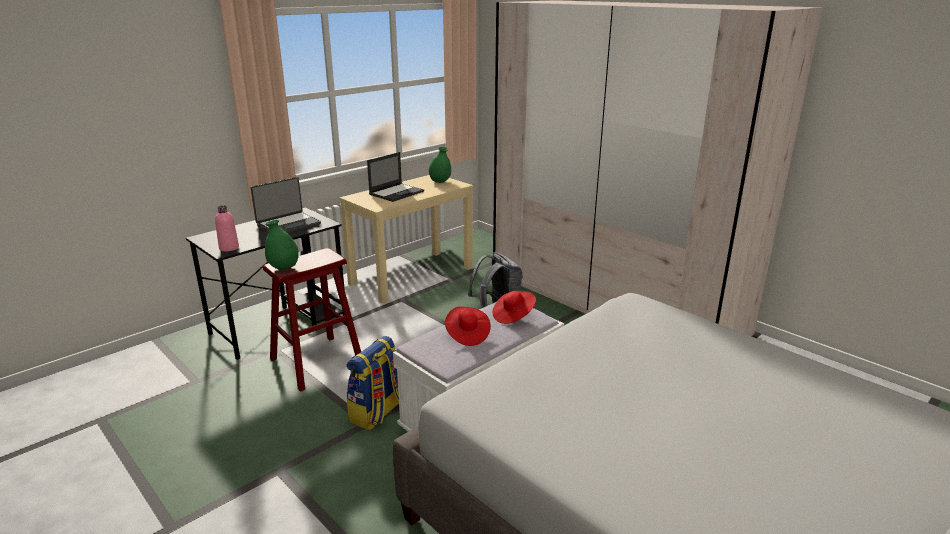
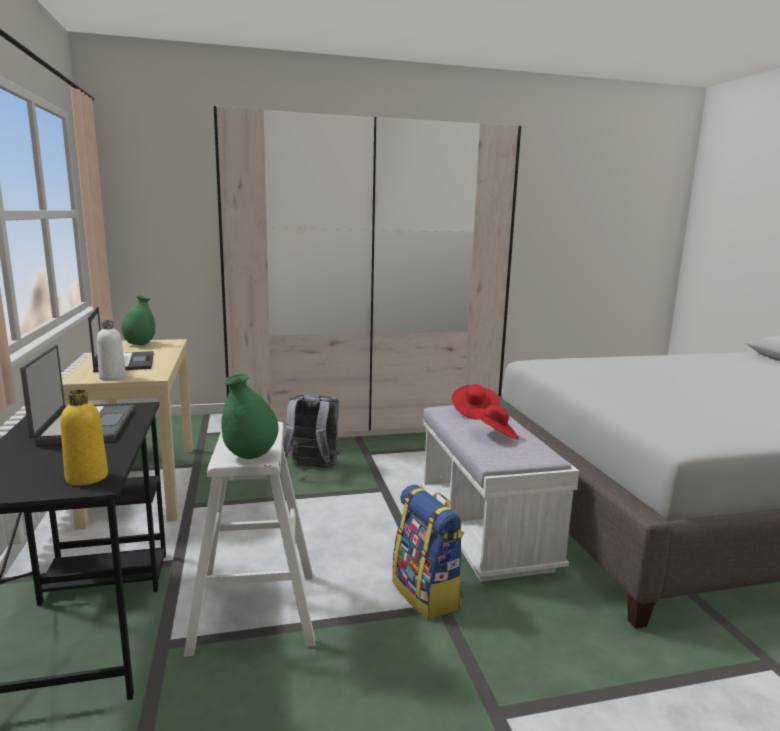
camera: 60 degrees left, 10 degrees down
(229, 248) = (87, 477): pink bottle -> yellow bottle
(316, 362) = (255, 611): red stool -> white stool
(365, 201) = (112, 377): none -> white bottle

